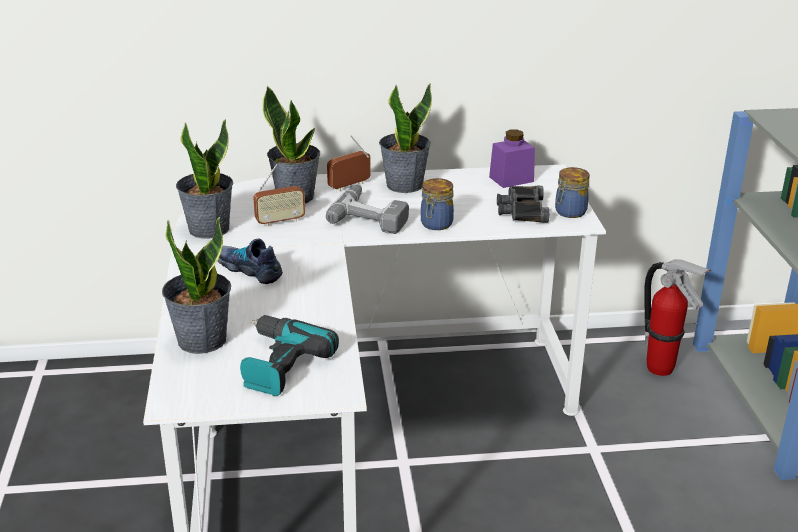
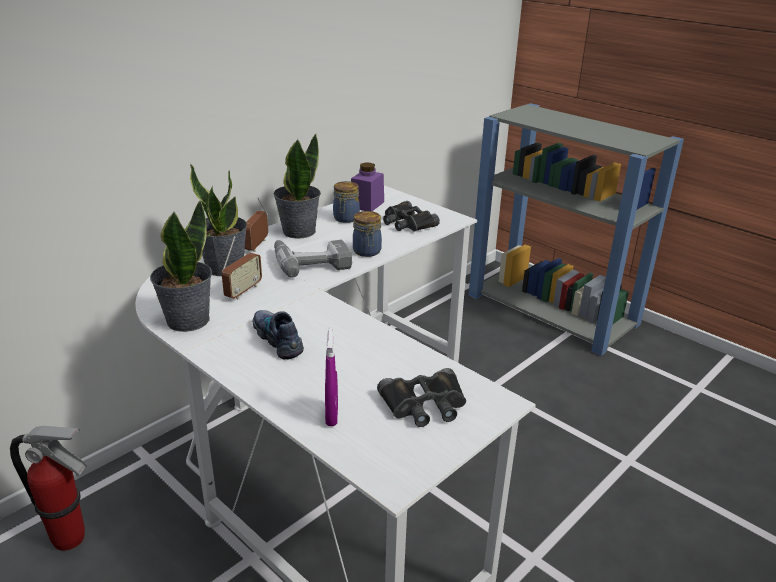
camera: 40 degrees left, 0 degrees up
(201, 340) = (331, 415): potted plant -> purple spray bottle
(249, 269) = (278, 339): shoe -> shoe turned 60 degrees clockwise
(277, 364) = (424, 405): power drill -> black binoculars
(569, 212) = (438, 215): jar -> jar (346, 219)
(661, 369) = (469, 318): fire extinguisher -> fire extinguisher (70, 539)

